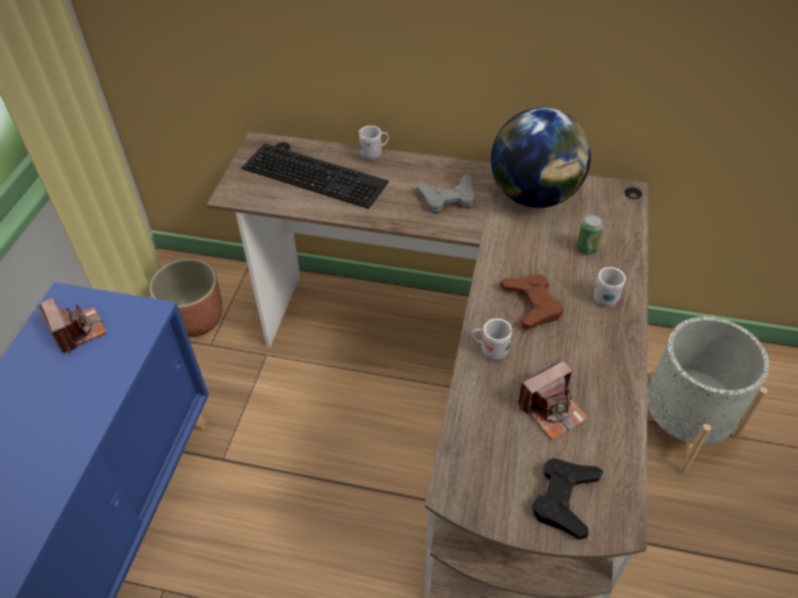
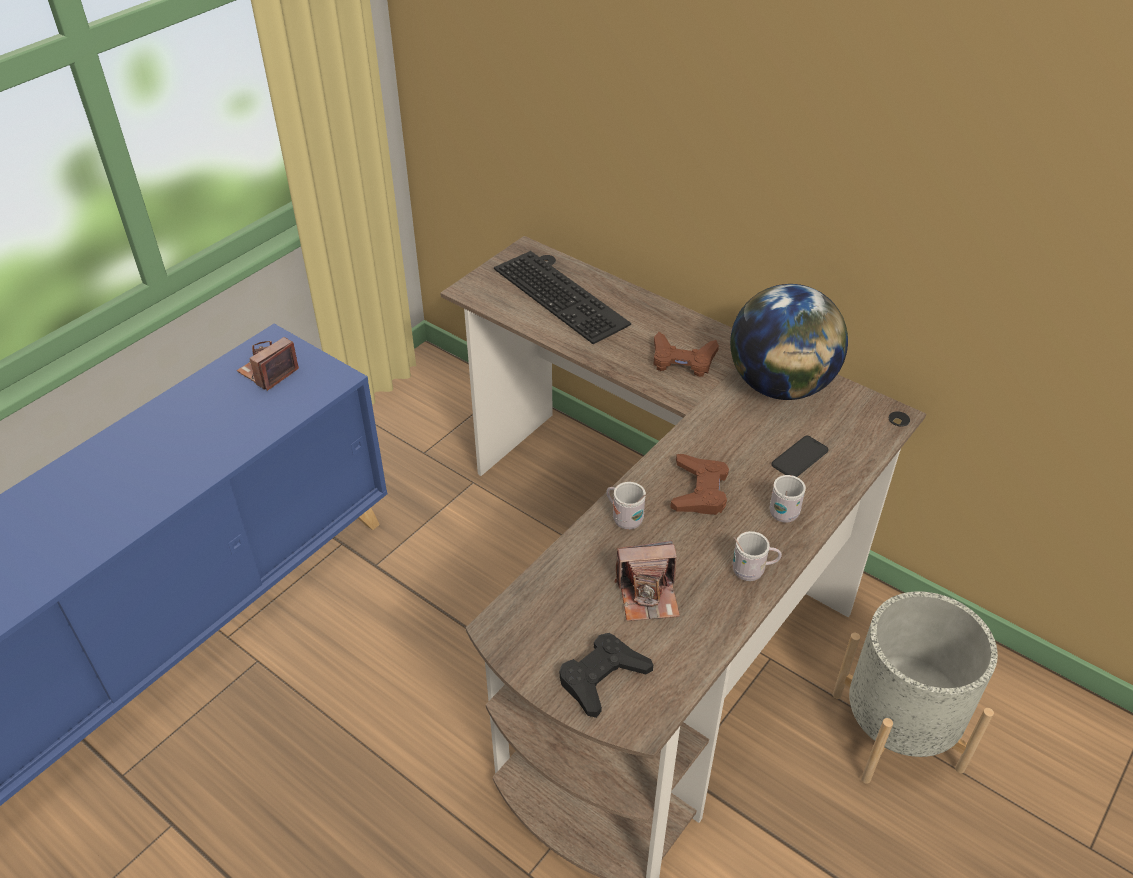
camera: 25 degrees right, 5 degrees down
(78, 331) = (268, 372): camera -> camera turned 135 degrees counterclockwise
(195, 319) = (423, 422): planter -> none
(374, 154) = (635, 293): white mug -> white mug (753, 571)
(447, 199) = (682, 360): grey game controller -> brown game controller
(586, 249) = (799, 457): can -> phone

